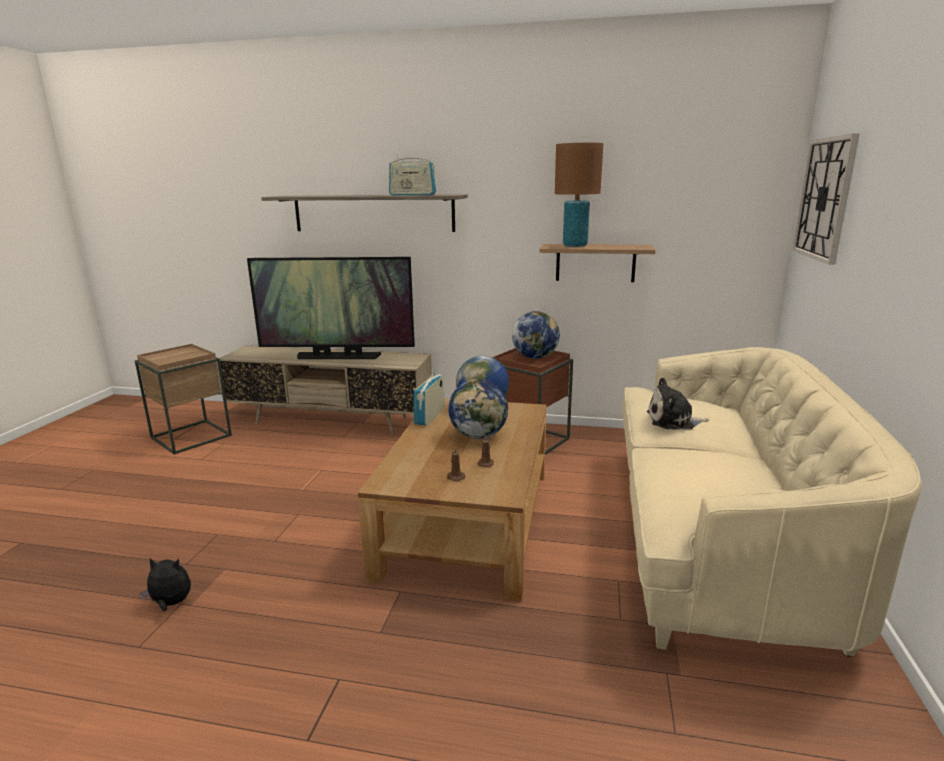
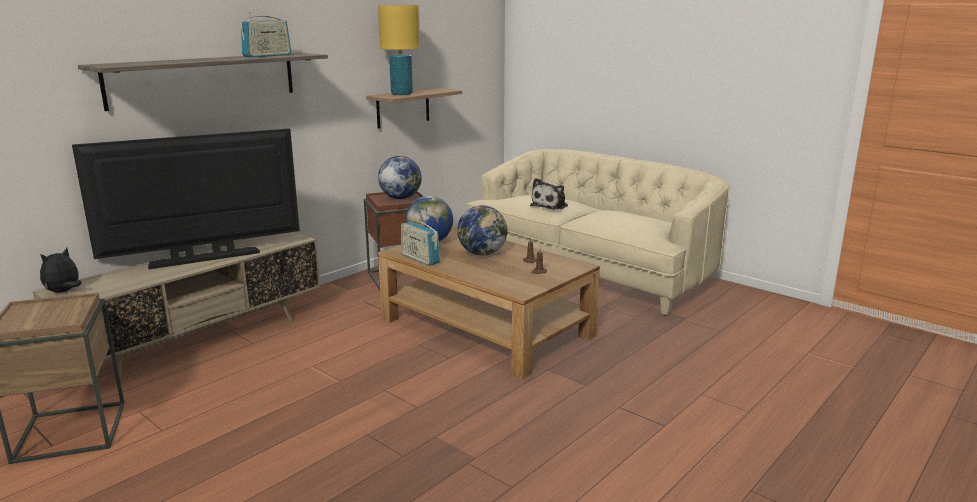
camera: 60 degrees left, 0 degrees up
(171, 604) = (463, 467): plush toy -> plush toy (64, 292)
(338, 356) = (204, 257): television -> television turned 150 degrees counterclockwise
(575, 246) = (402, 94): brown table lamp -> yellow table lamp
(824, 199) = (546, 46): wall clock -> none

